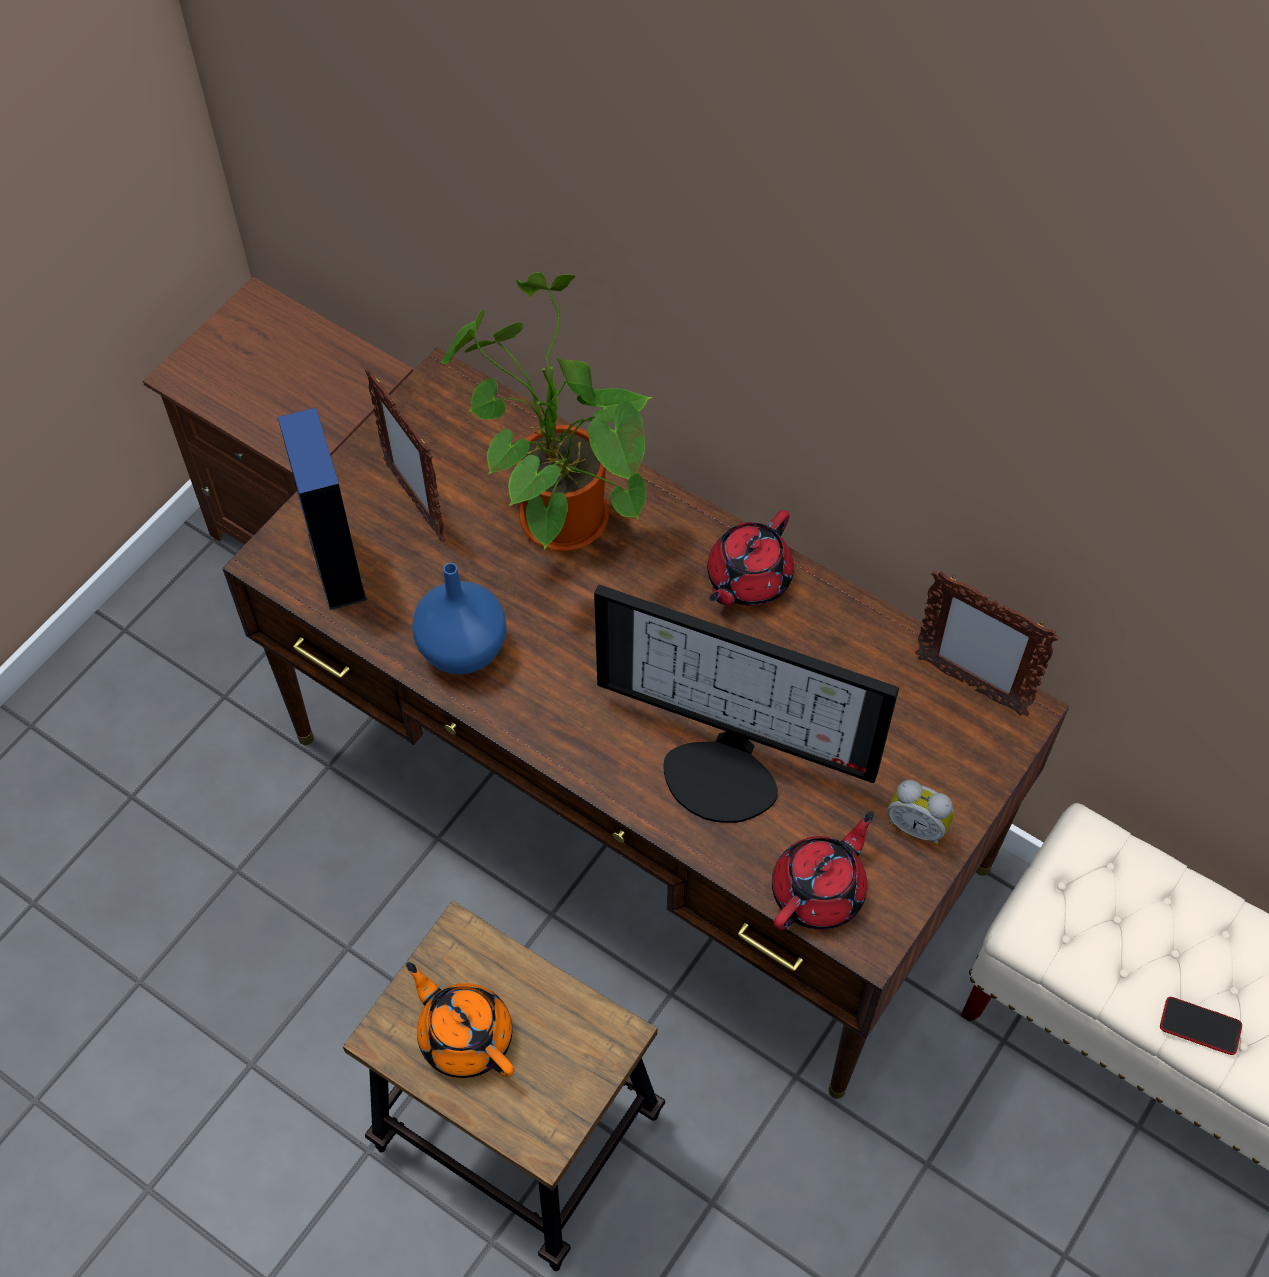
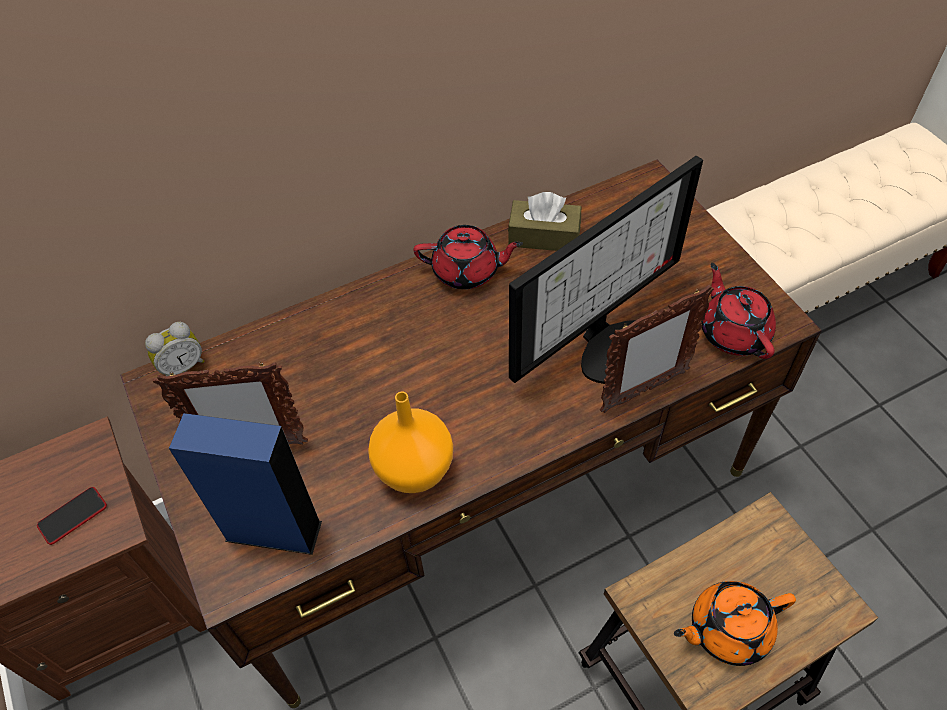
camera: 60 degrees left, 5 degrees down
(464, 650) = (416, 468): blue vase -> orange vase
(554, 514) = (333, 359): potted plant -> none
(747, 579) = (467, 271): red teapot -> red teapot turned 60 degrees counterclockwise
(849, 633) = (544, 236): none -> brown tissue box
(917, 825) = (707, 262): alarm clock -> alarm clock (182, 366)
(969, 685) = (617, 196): picture frame -> picture frame (643, 391)
(1200, 1026) = (839, 233): phone -> phone (72, 516)

